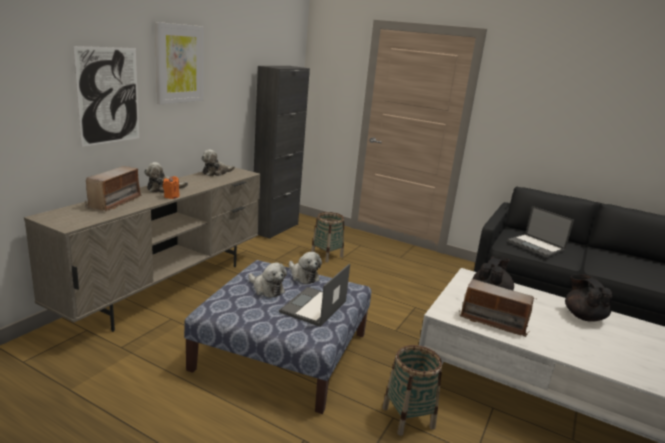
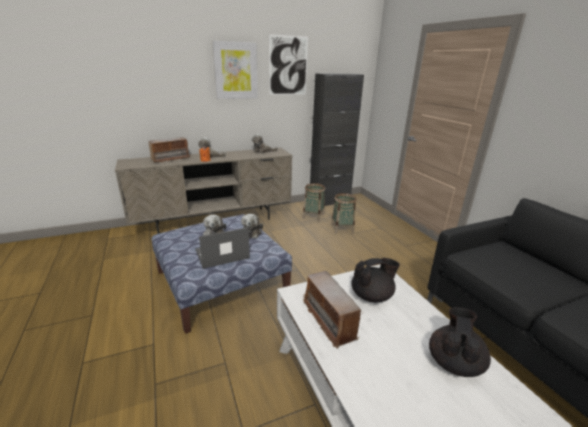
camera: 40 degrees right, 5 degrees up
(109, 96) = (176, 91): picture -> picture (288, 66)
(408, 417) = (234, 369): basket -> basket (313, 216)
(536, 246) = (505, 268): laptop -> none

